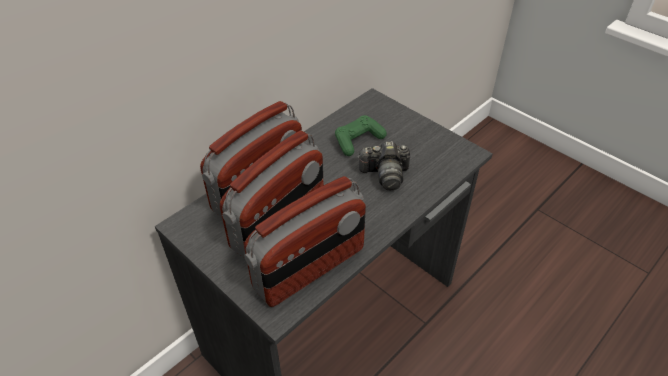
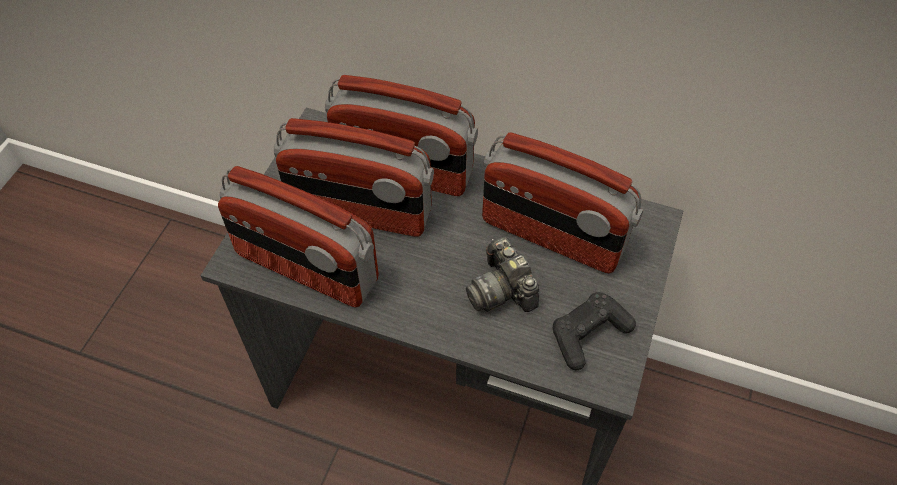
camera: 65 degrees right, 10 degrees up
(358, 141) = (552, 235): green game controller -> radio
(434, 150) = (588, 334): none -> black game controller

